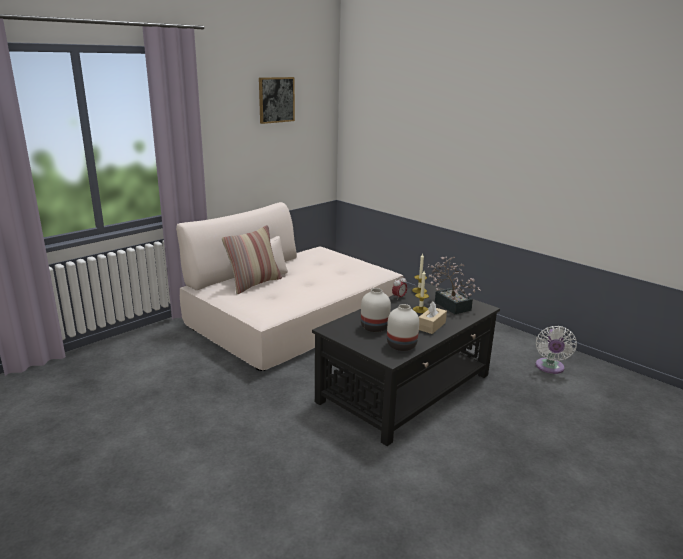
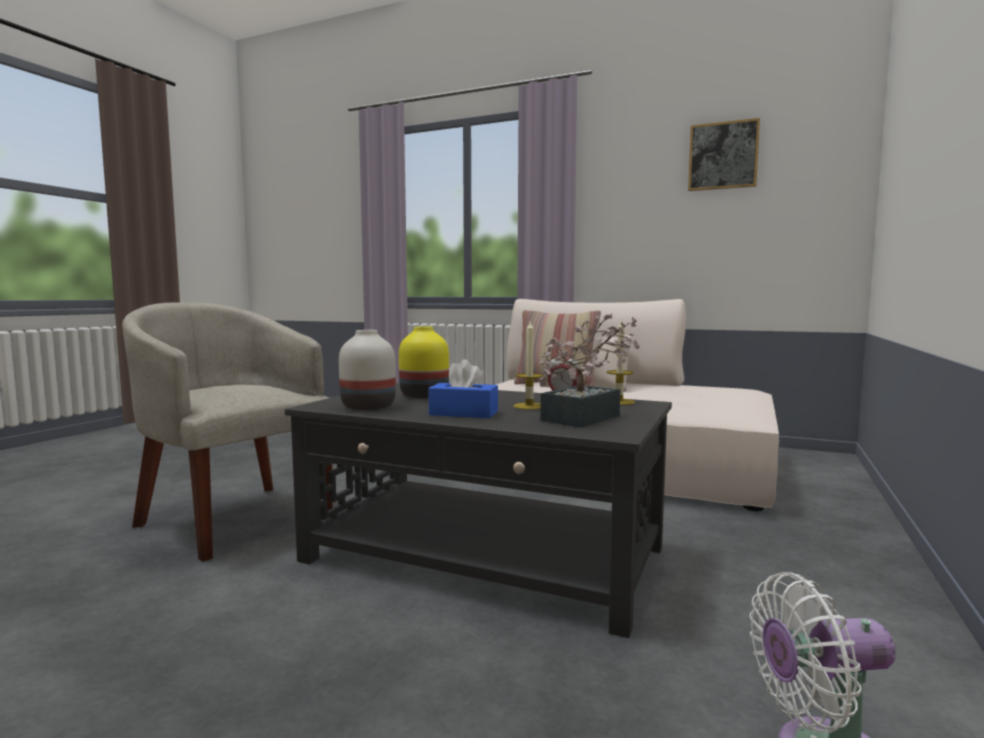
camera: 70 degrees right, 15 degrees down
(298, 471) = (234, 518): none -> beige armchair
(373, 327) = (424, 395): white vase -> yellow vase
(431, 326) = (463, 413): beige tissue box -> blue tissue box

